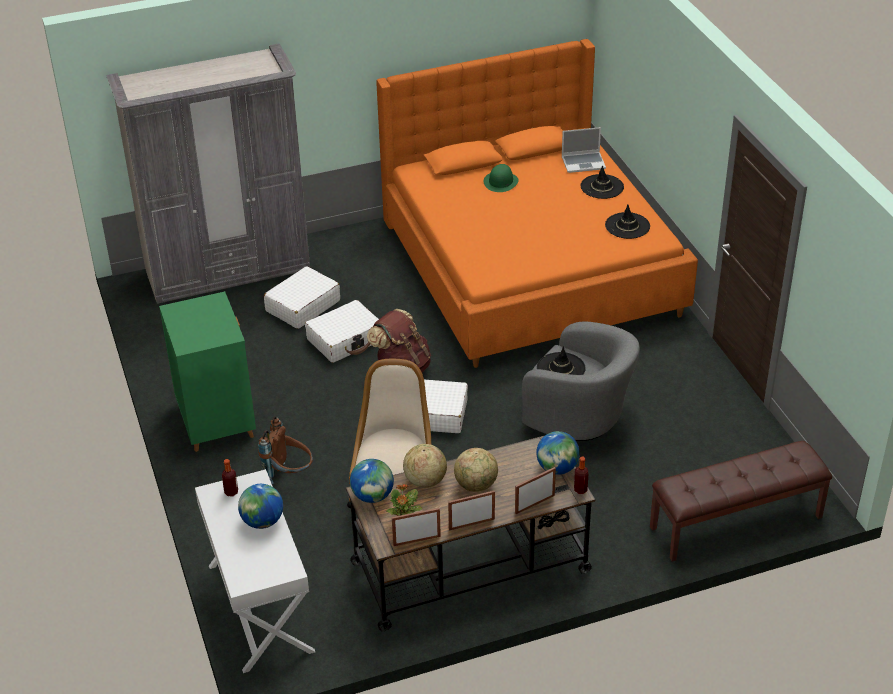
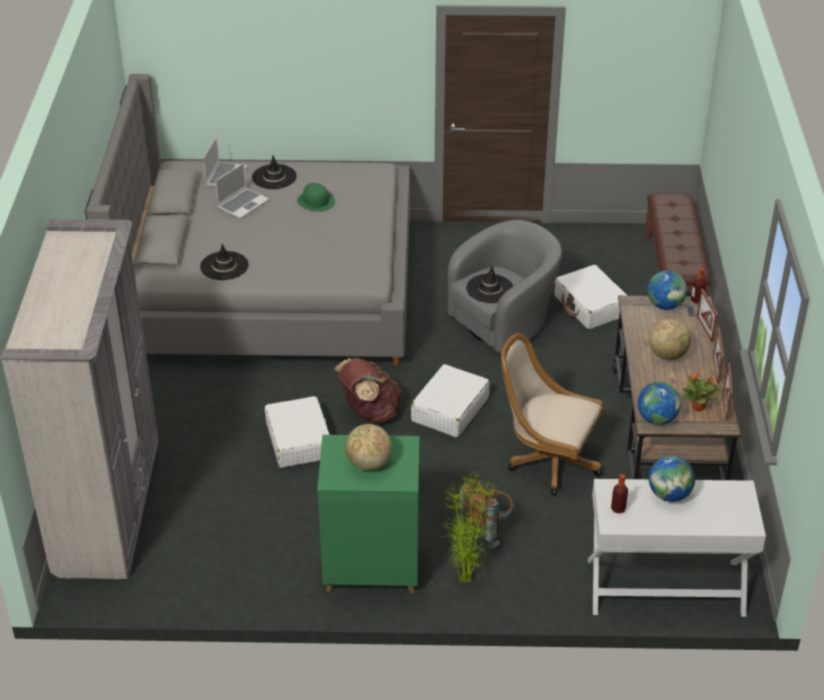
camera: 70 degrees left, 0 degrees up
(220, 478) = (466, 581): none -> potted plant
(302, 306) = (219, 459): white suitcase -> white suitcase (590, 306)
(425, 481) = (649, 383): globe -> globe (368, 464)
(501, 182) = (217, 231): green hat -> green hat (316, 201)
(530, 266) = (267, 290): orange bed -> grey bed
(549, 183) = (243, 204): none -> laptop
(627, 226) = (346, 180): black hat -> black hat (224, 266)

